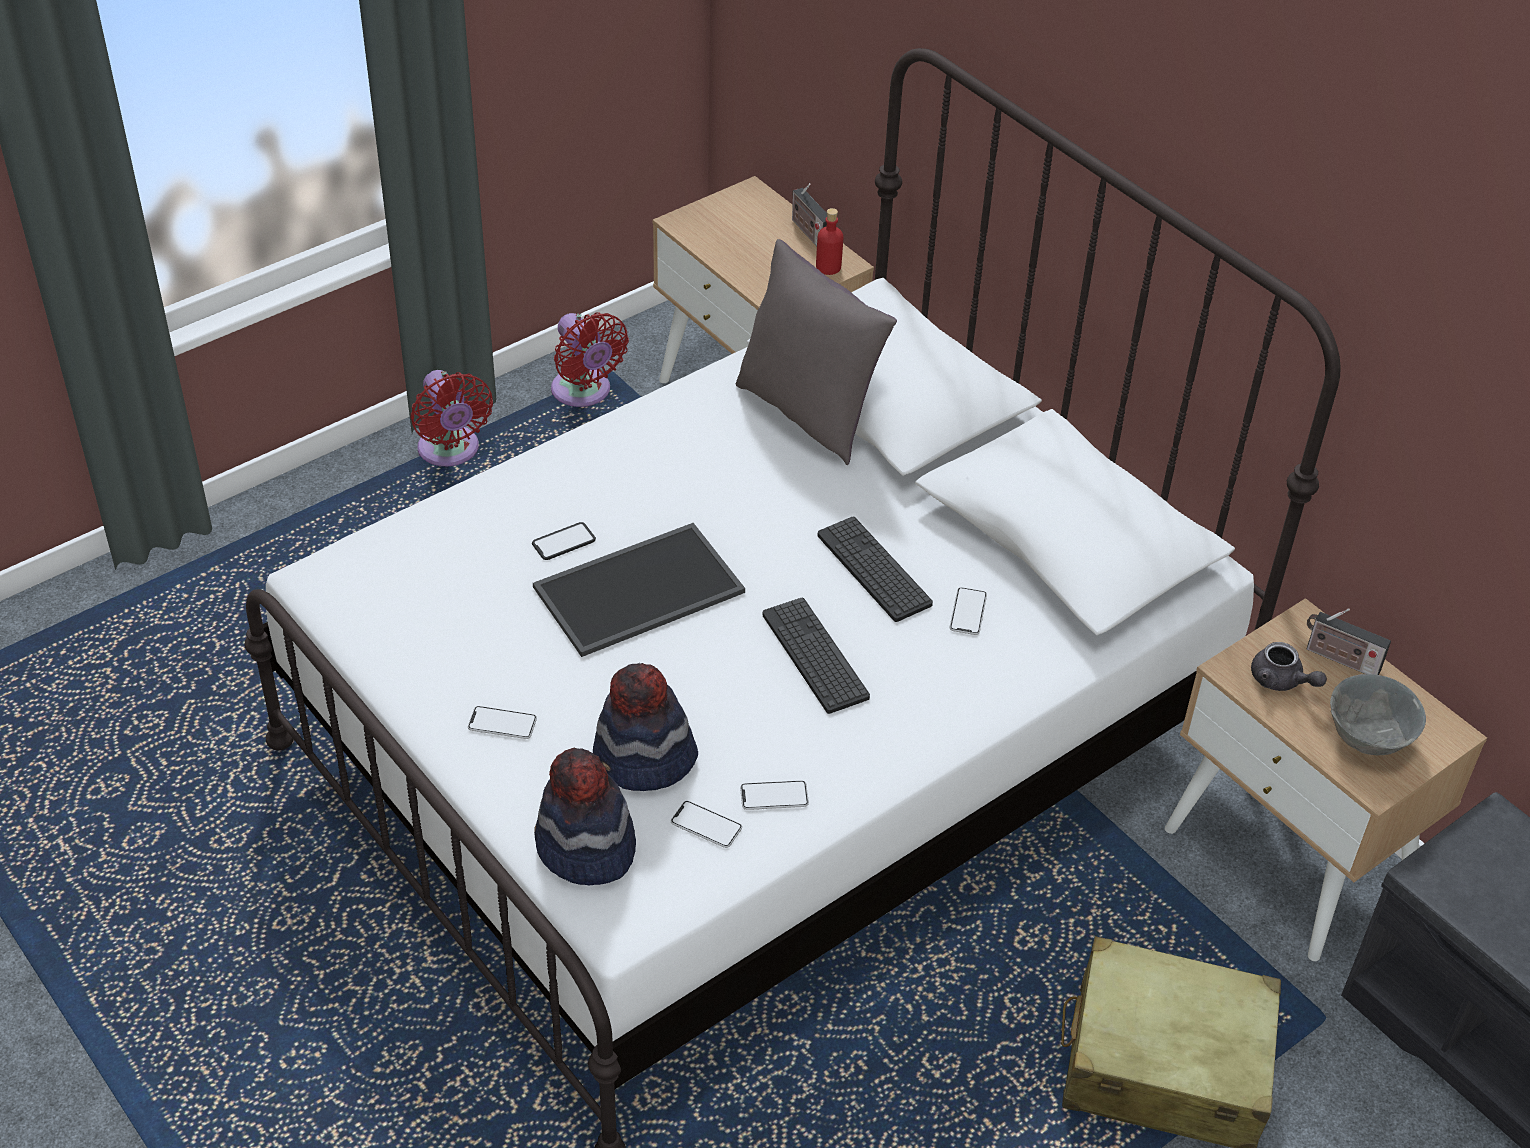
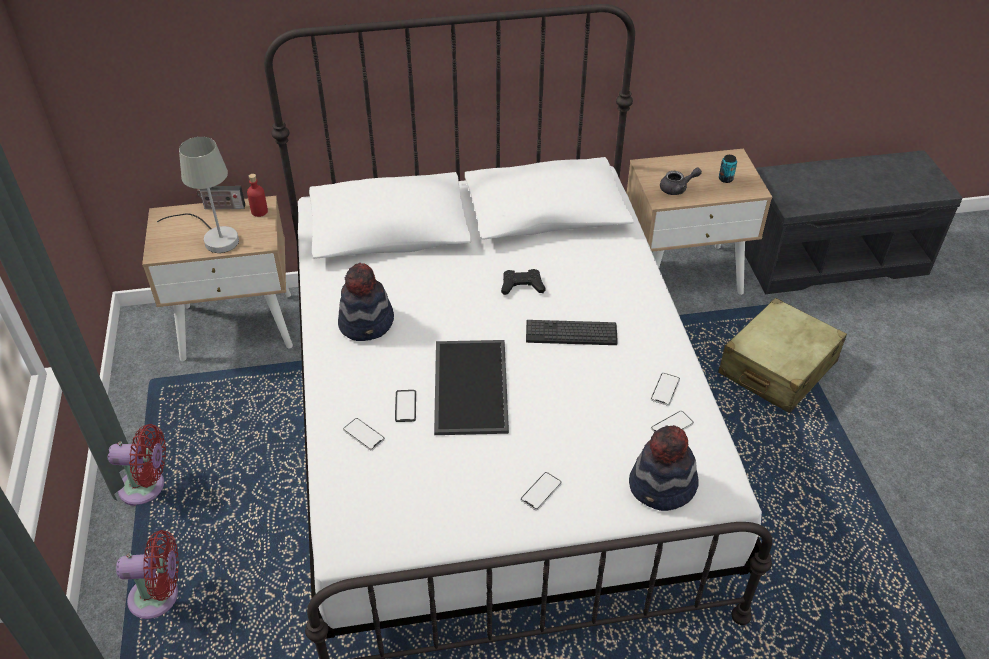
camera: 60 degrees left, 0 degrees up
(584, 393) = (158, 399): red fan -> red fan (159, 597)
(644, 759) = (607, 434): hat -> hat (367, 323)
(747, 253) = (214, 237): none -> grey table lamp
(808, 413) = (380, 262): grey pillow -> none
(874, 569) = (522, 286): keyboard -> black game controller
(968, 612) = (576, 264): phone -> phone (363, 434)
(1339, 659) = (674, 166): radio -> none
(1369, 737) = (725, 179): grey bowl -> can

